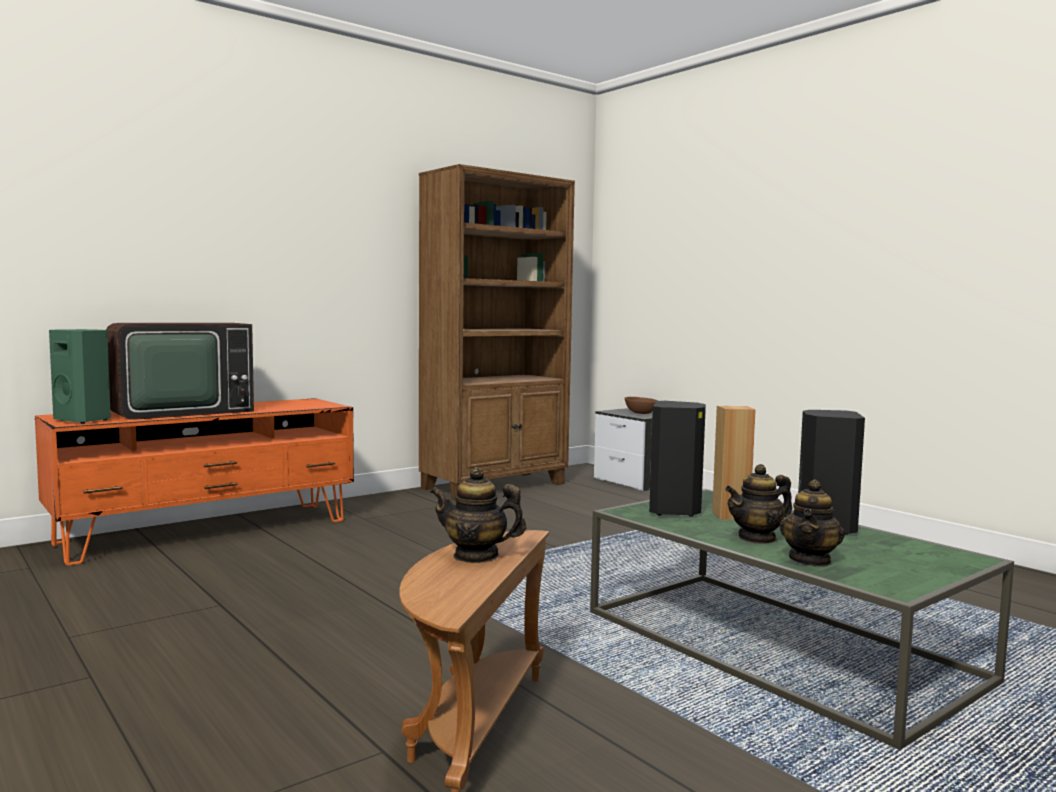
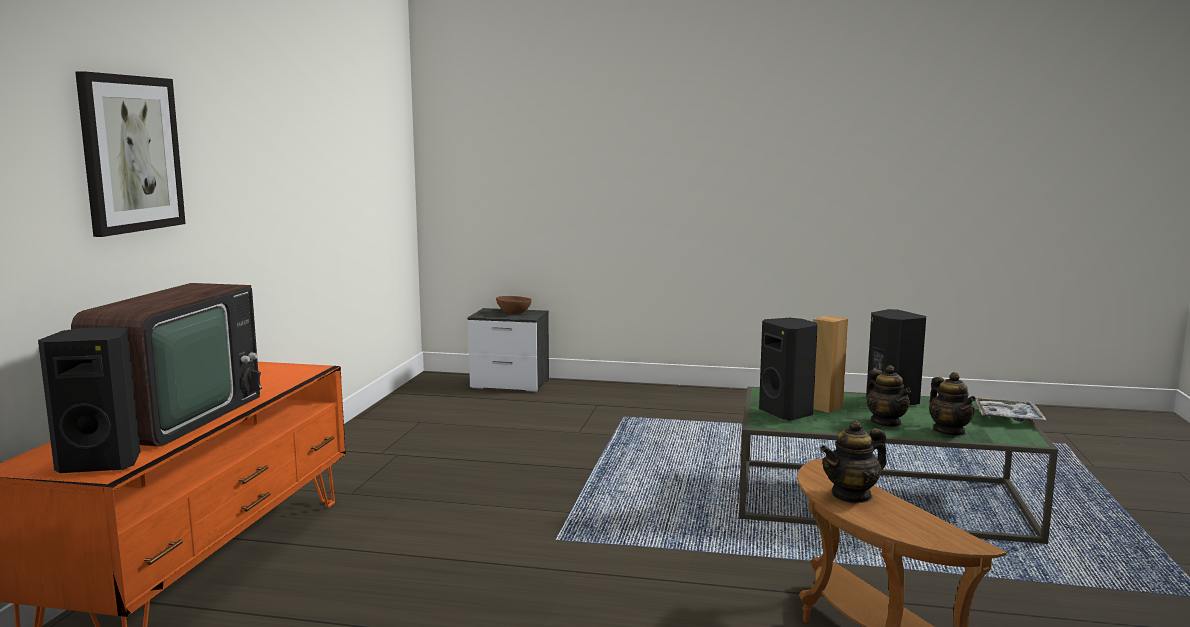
camera: 40 degrees left, 5 degrees up
(84, 420) = (102, 463): green speaker -> black speaker
(215, 230) = (130, 154): none -> picture
(495, 486) = (397, 419): brown bookcase -> none
(757, 538) = (886, 423): teapot -> teapot turned 45 degrees counterclockwise
(941, 568) = (1007, 417): none -> tray

